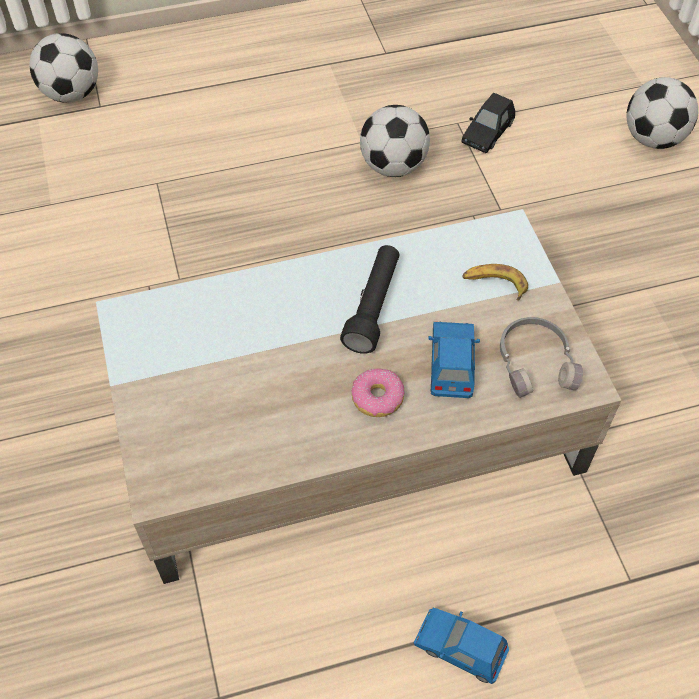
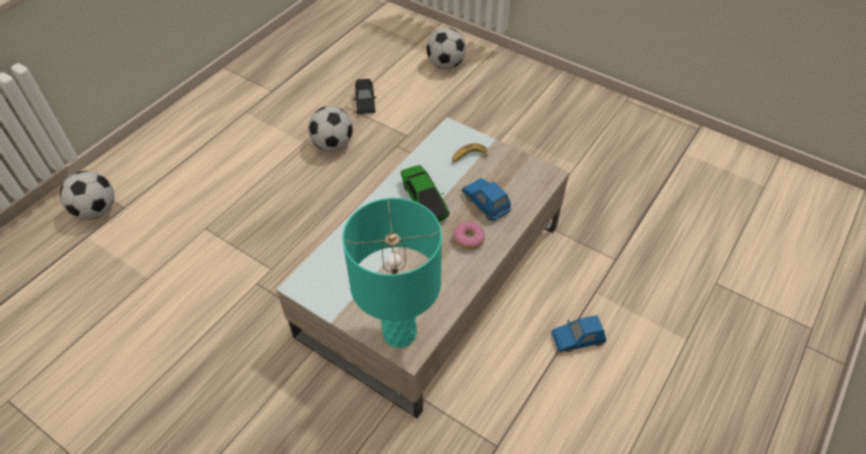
camera: 40 degrees left, 5 degrees down
(171, 458) = (400, 333): none -> turquoise table lamp
(373, 306) = (424, 200): black flashlight -> toy car
(535, 362) = (520, 179): grey headphones -> none

